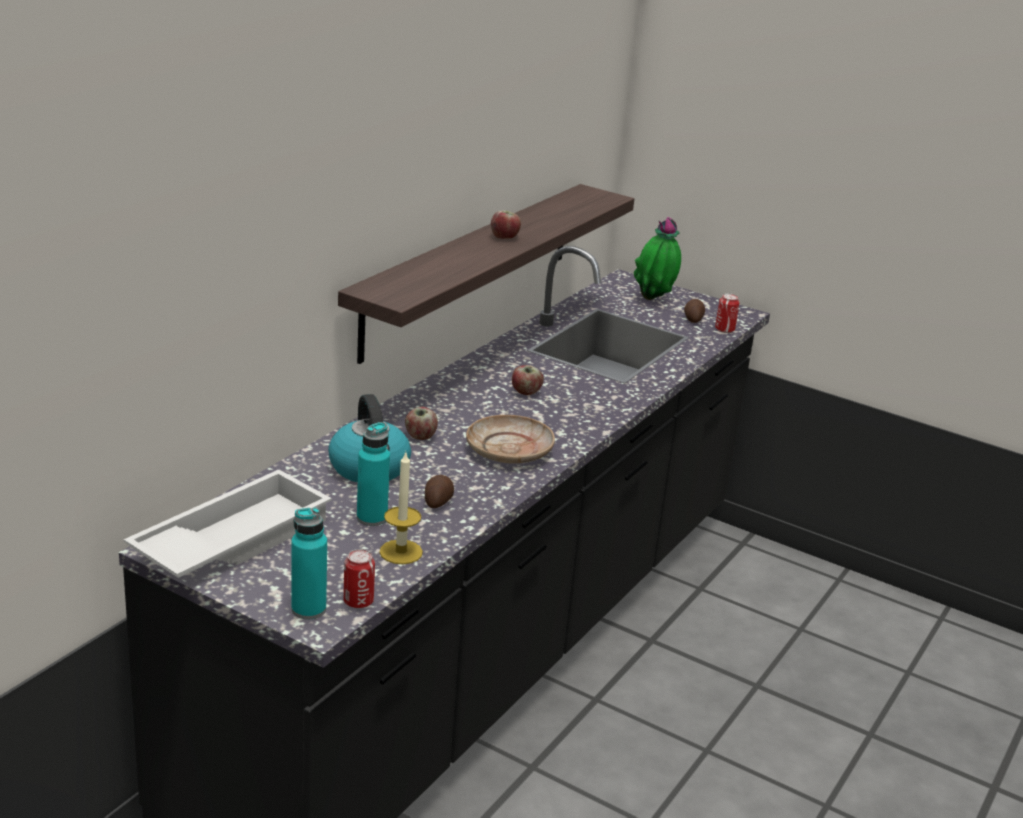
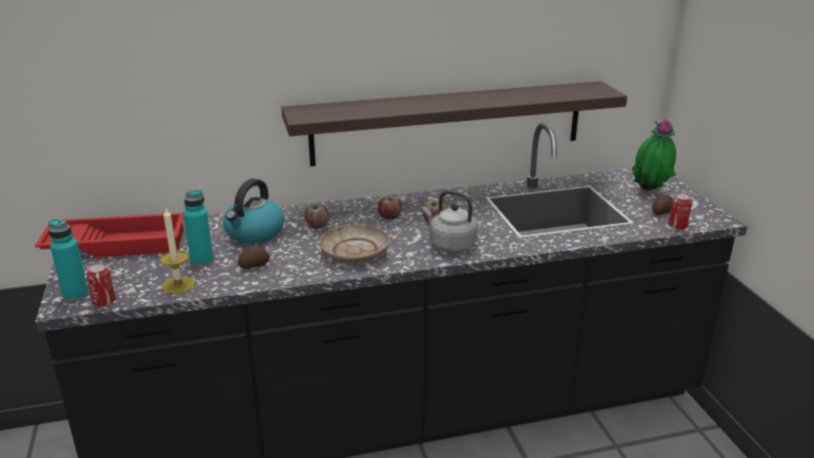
camera: 45 degrees right, 0 degrees up
(231, 539) = (117, 243): white tray -> red tray
(505, 237) = (460, 100): apple -> apple (390, 217)
(580, 411) = (450, 245): none -> grey kettle

